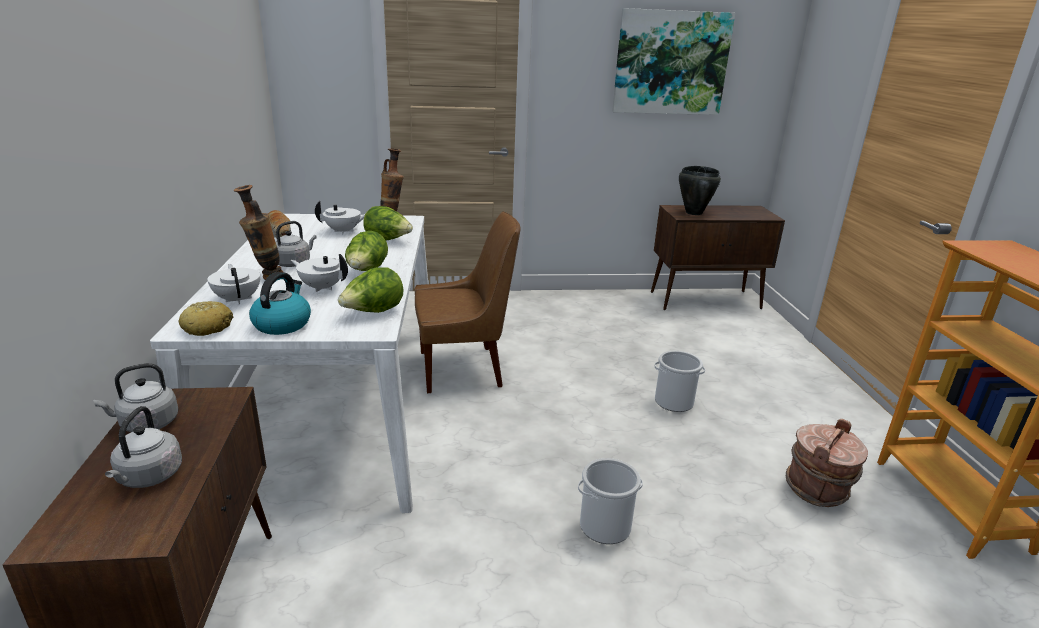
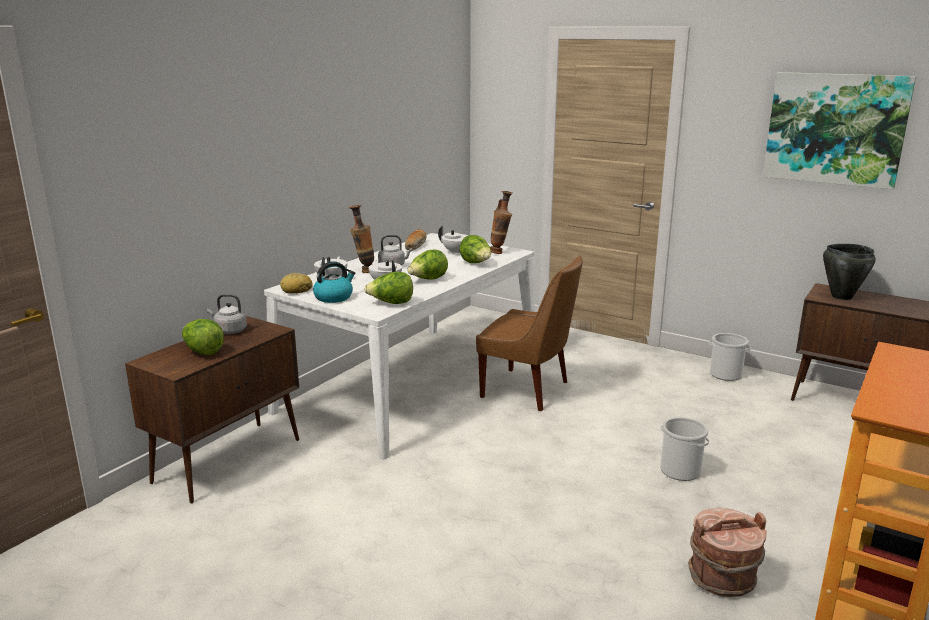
camera: 40 degrees right, 5 degrees down
(148, 477) = (203, 351): grey kettle -> lettuce
(605, 526) = (498, 519): bucket -> bucket (726, 374)

